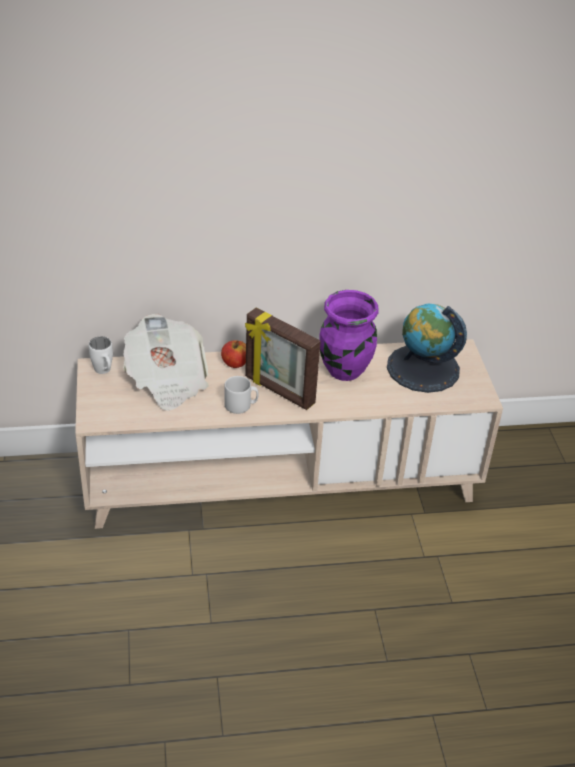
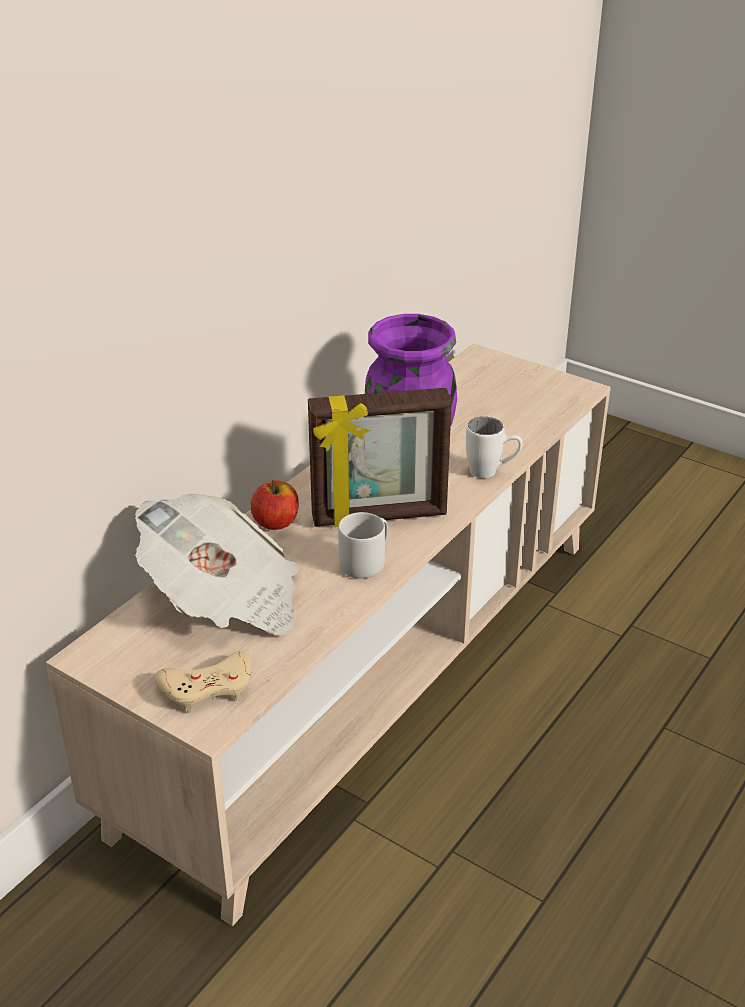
camera: 45 degrees left, 5 degrees down
(104, 372) = (119, 650): white mug -> white mug (491, 472)
(110, 408) = (208, 688): none -> beige game controller
(423, 368) = (480, 397): globe -> none

